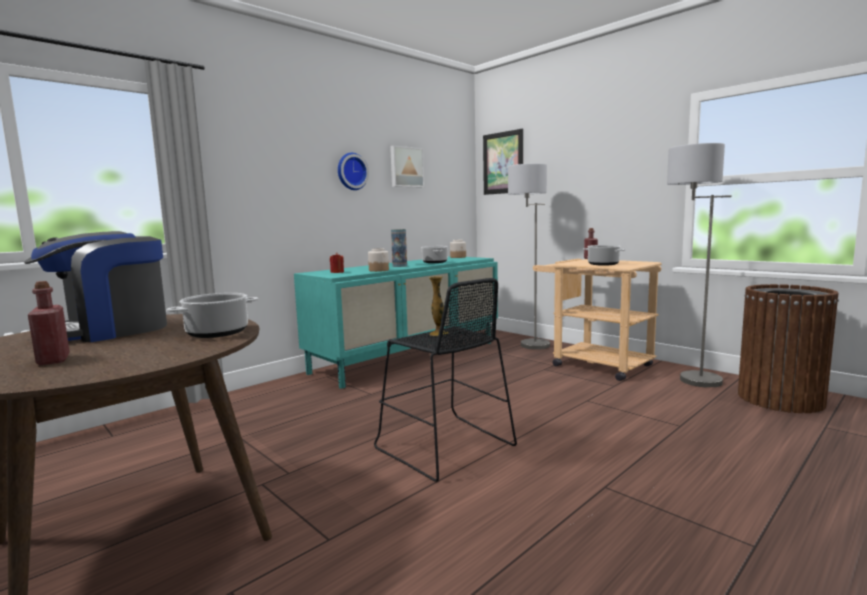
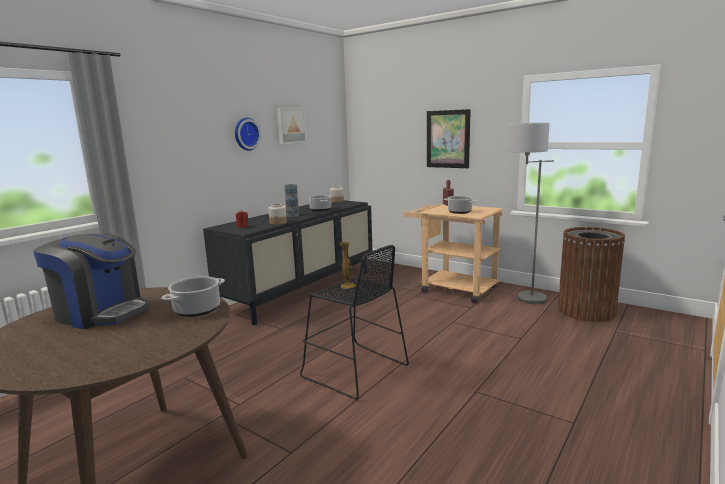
camera: 10 degrees left, 5 degrees up
(53, 360) = (88, 348): red bottle -> none
(109, 331) = (101, 312): coffee machine -> coffee machine turned 105 degrees counterclockwise
(409, 357) = (302, 291): turquoise cabinet -> black cabinet
(503, 163) = (371, 118): picture -> picture (448, 139)
(529, 347) = (399, 275): grey floor lamp -> none

